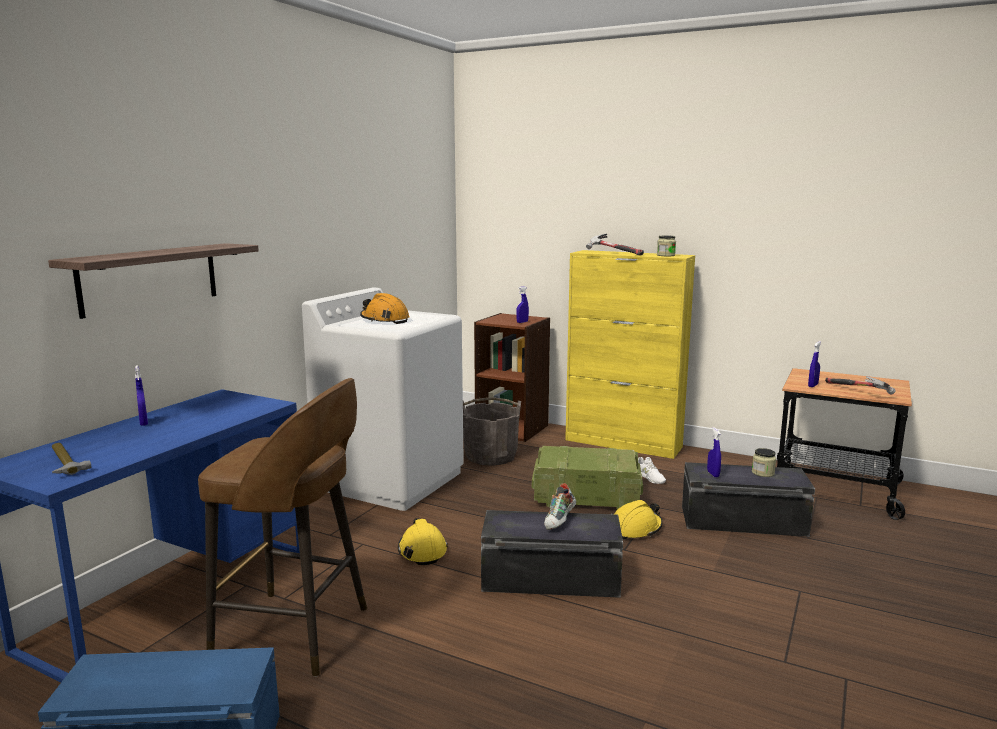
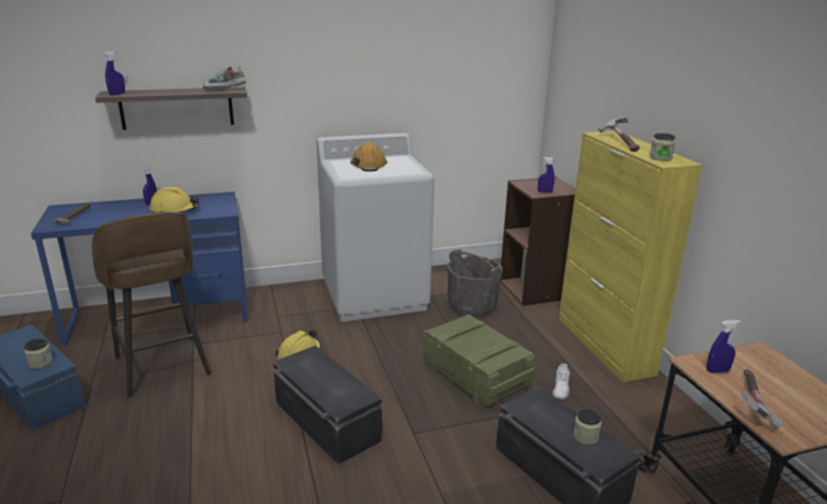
camera: 45 degrees right, 10 degrees up
(215, 671) = (40, 363): none -> jar
(560, 521) = (335, 380): shoe -> shoe (225, 90)
(635, 529) = (455, 423): yellow hard hat -> yellow hard hat (175, 210)
(713, 474) = (534, 411): blue spray bottle -> blue spray bottle (117, 94)

